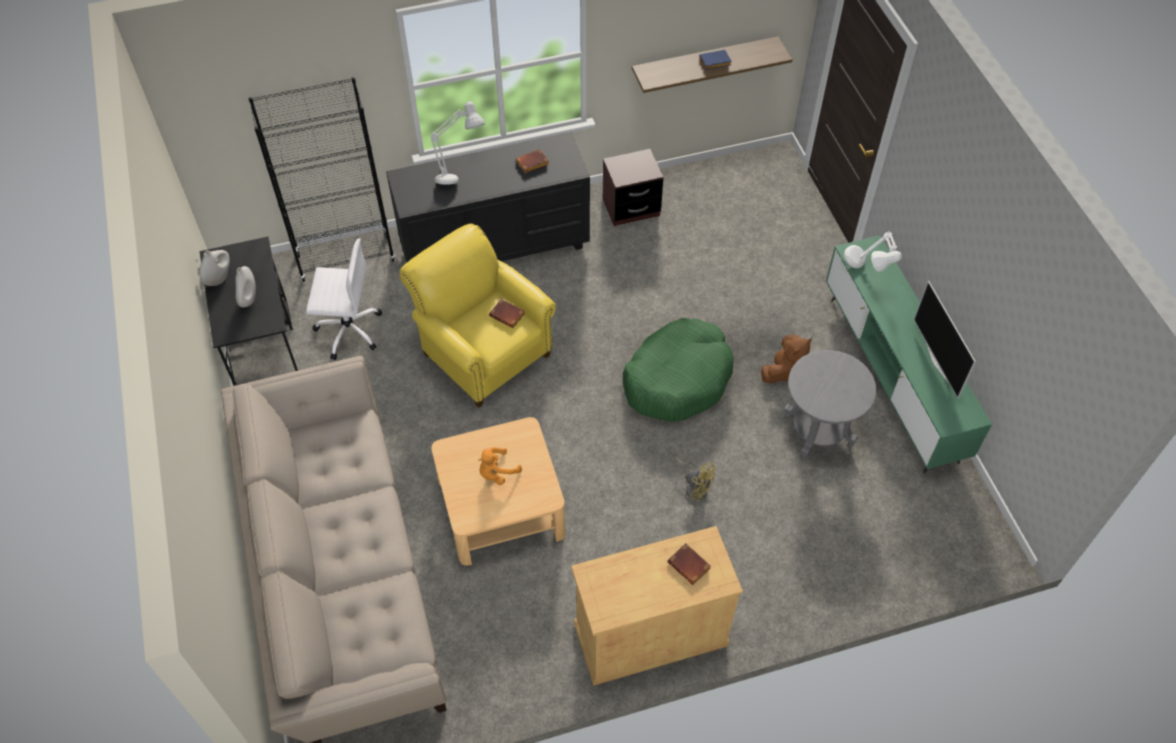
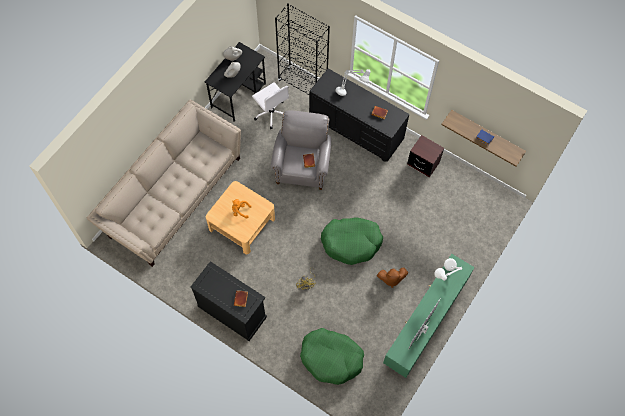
camera: 50 degrees right, 10 degrees up
(482, 351) = (302, 165): yellow armchair -> grey armchair
(650, 634) = (232, 311): beige cabinet -> black cabinet
(817, 432) = (371, 311): grey side table -> none
(855, 542) = (331, 358): none -> green dog bed

